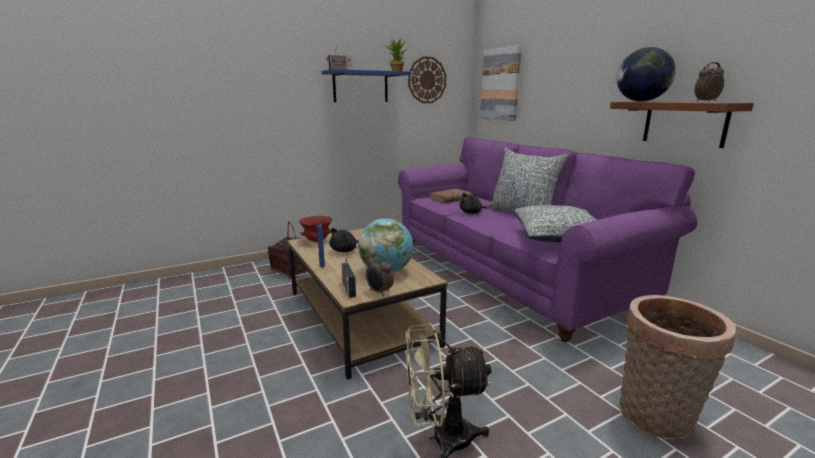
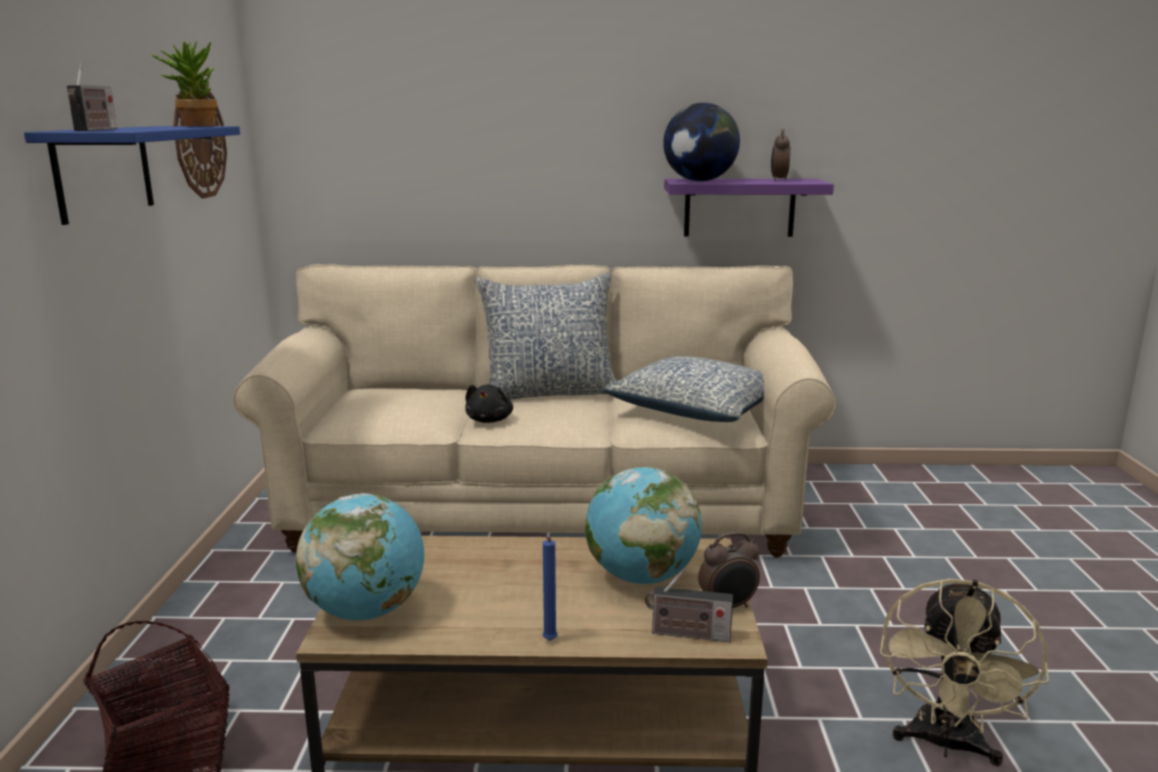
camera: 60 degrees left, 0 degrees up
(317, 241) = (366, 611): red bowl -> globe
(345, 250) = (477, 591): black plush toy -> none
(450, 198) = (389, 407): brown book -> none
(501, 84) = (349, 145): picture -> none
(508, 273) = (543, 509): purple sofa -> beige sofa
(656, 419) = (955, 575): basket -> none
(684, 123) = (739, 207): brown shelf -> purple shelf

